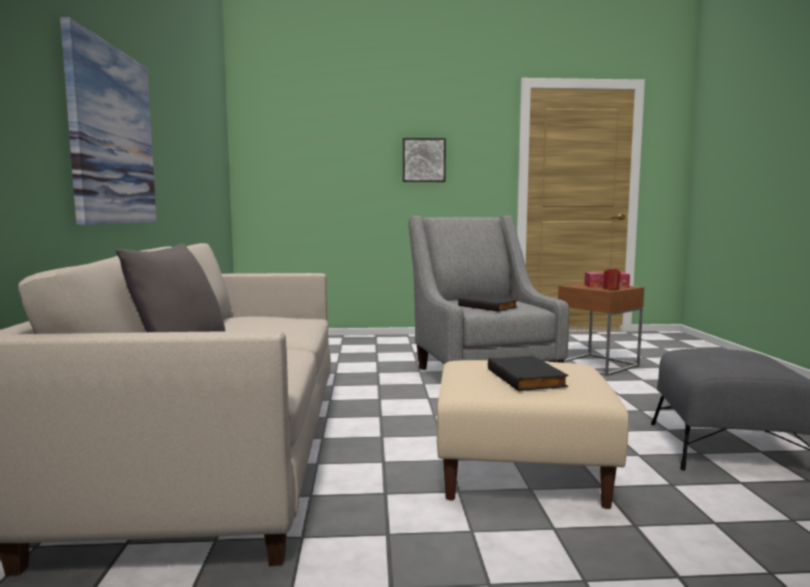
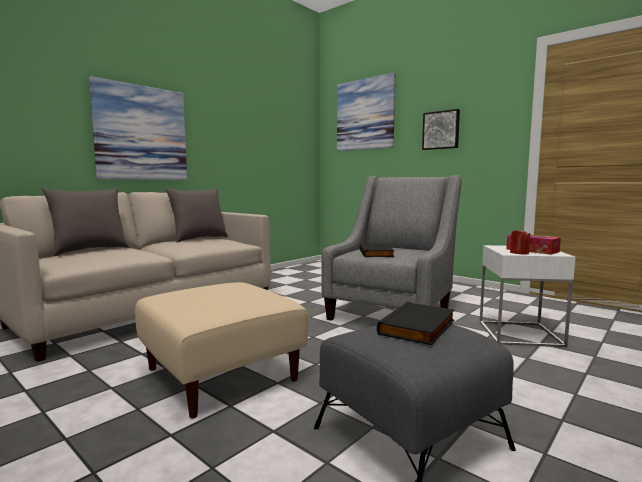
camera: 45 degrees right, 0 degrees up
(234, 321) = (198, 239): none -> grey pillow
(313, 129) = (365, 114): none -> picture
(527, 378) = (211, 299): black book -> black book (419, 328)
(597, 364) = (519, 333): brown side table -> white side table

